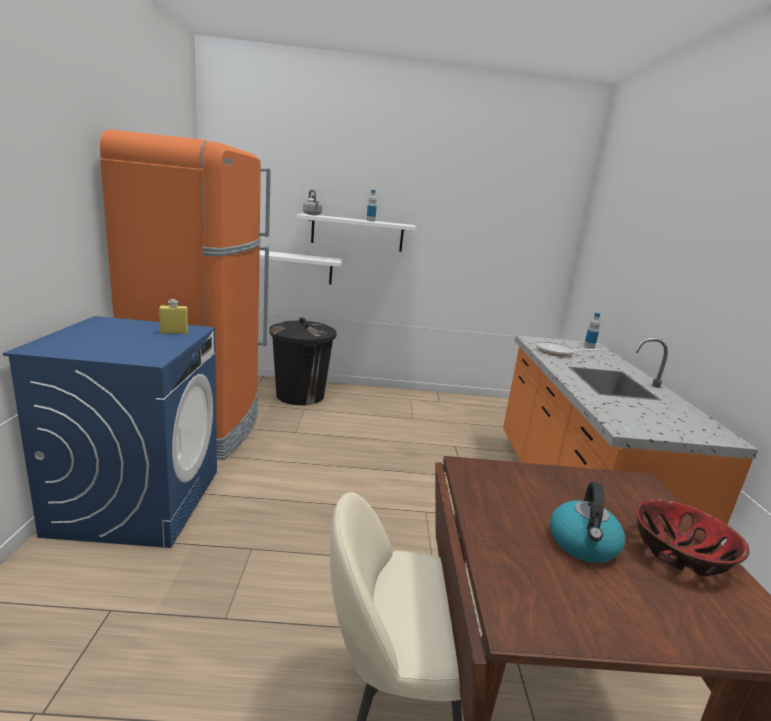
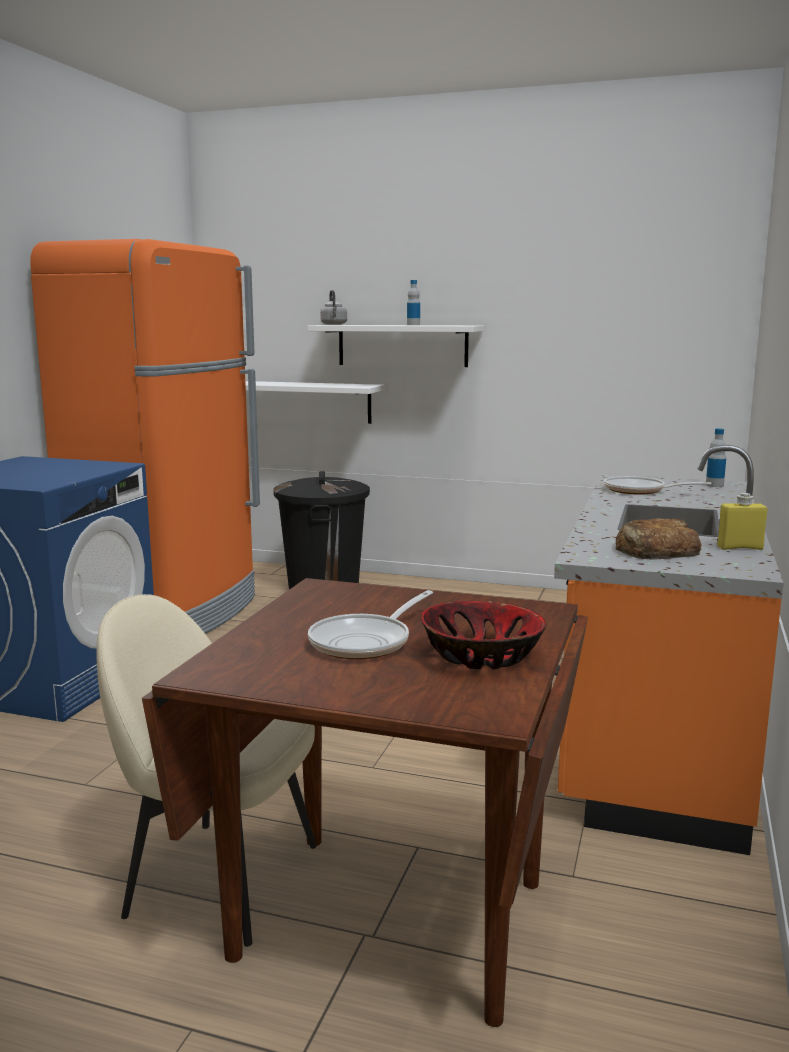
camera: 20 degrees right, 5 degrees down
(174, 333) = (90, 467): yellow bottle -> yellow bottle (740, 548)
(583, 544) = (366, 642): kettle -> frying pan
(650, 418) = (655, 551): none -> bread

